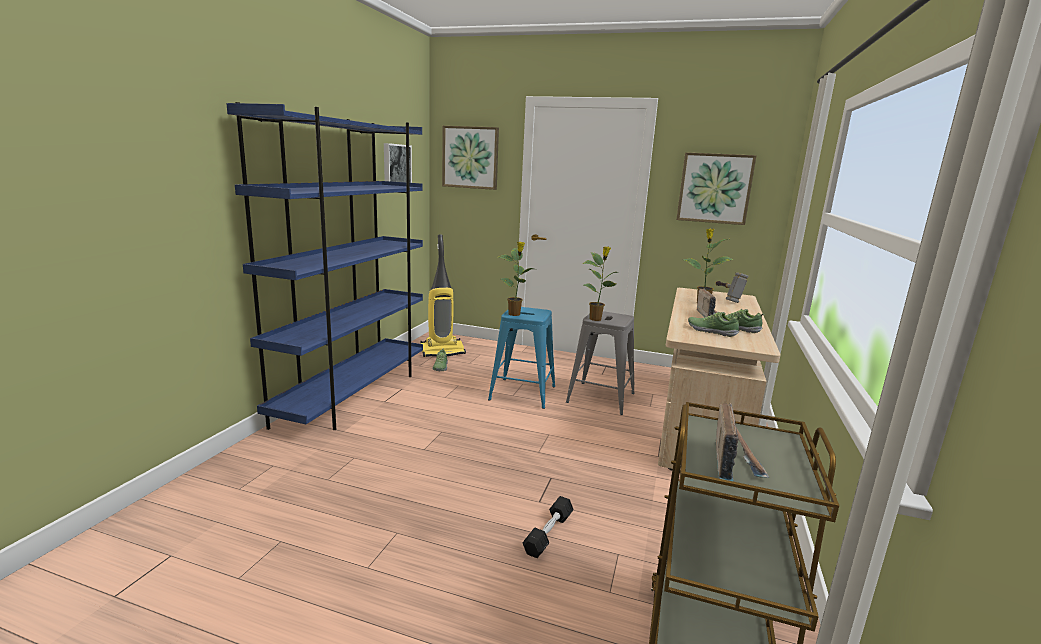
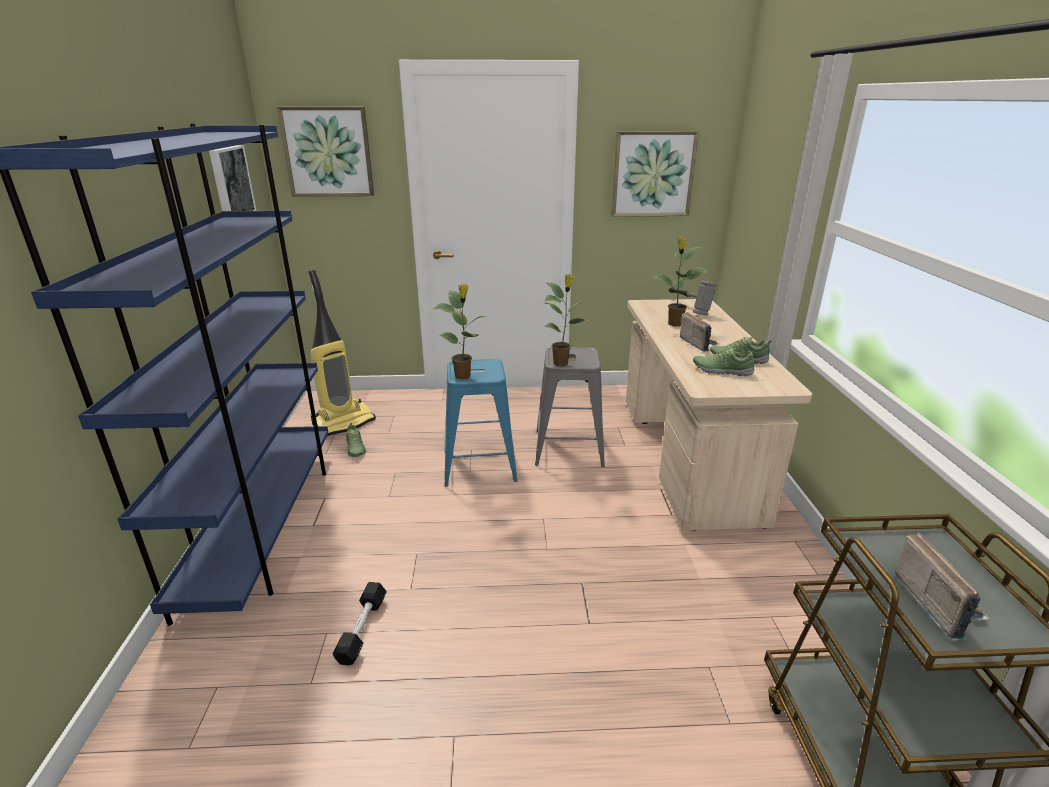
camera: 20 degrees left, 10 degrees up
(548, 534) = (625, 667): black dumbbell -> black dumbbell (362, 629)

